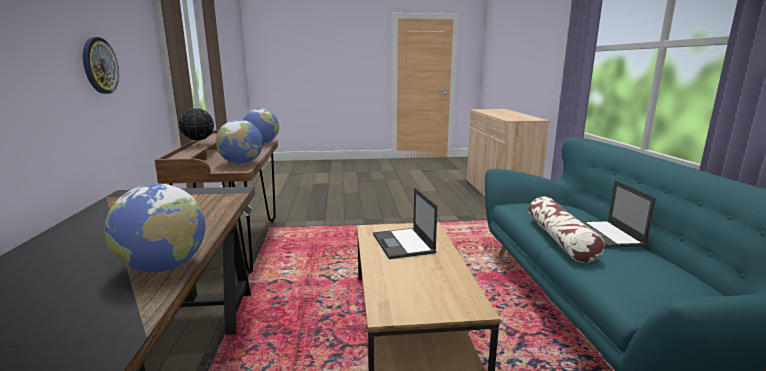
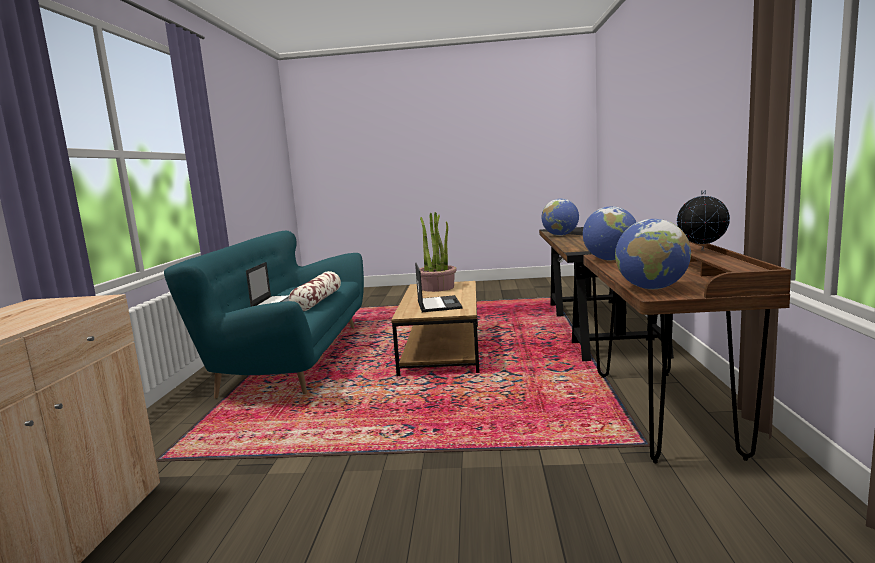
camera: 170 degrees left, 5 degrees down
(99, 65) = (707, 136): wall clock -> none
(431, 294) = (437, 287): none -> potted plant

